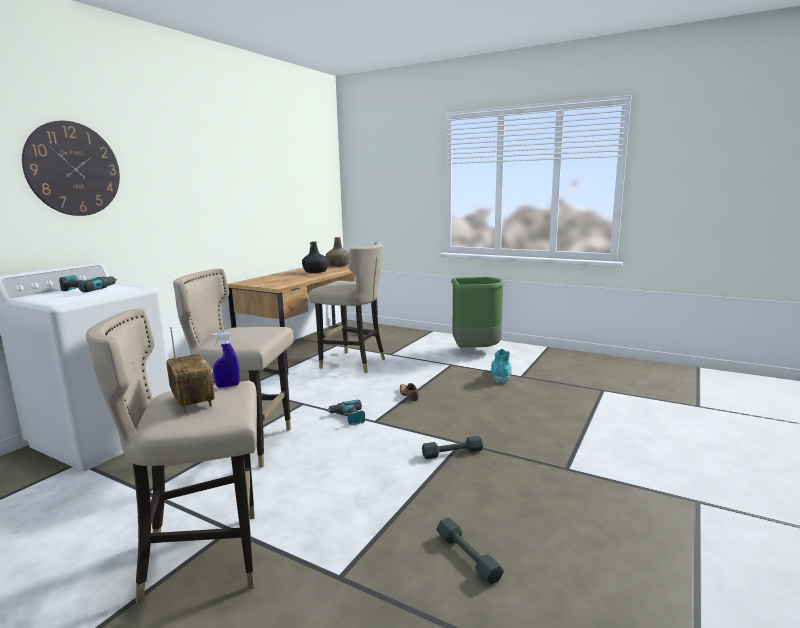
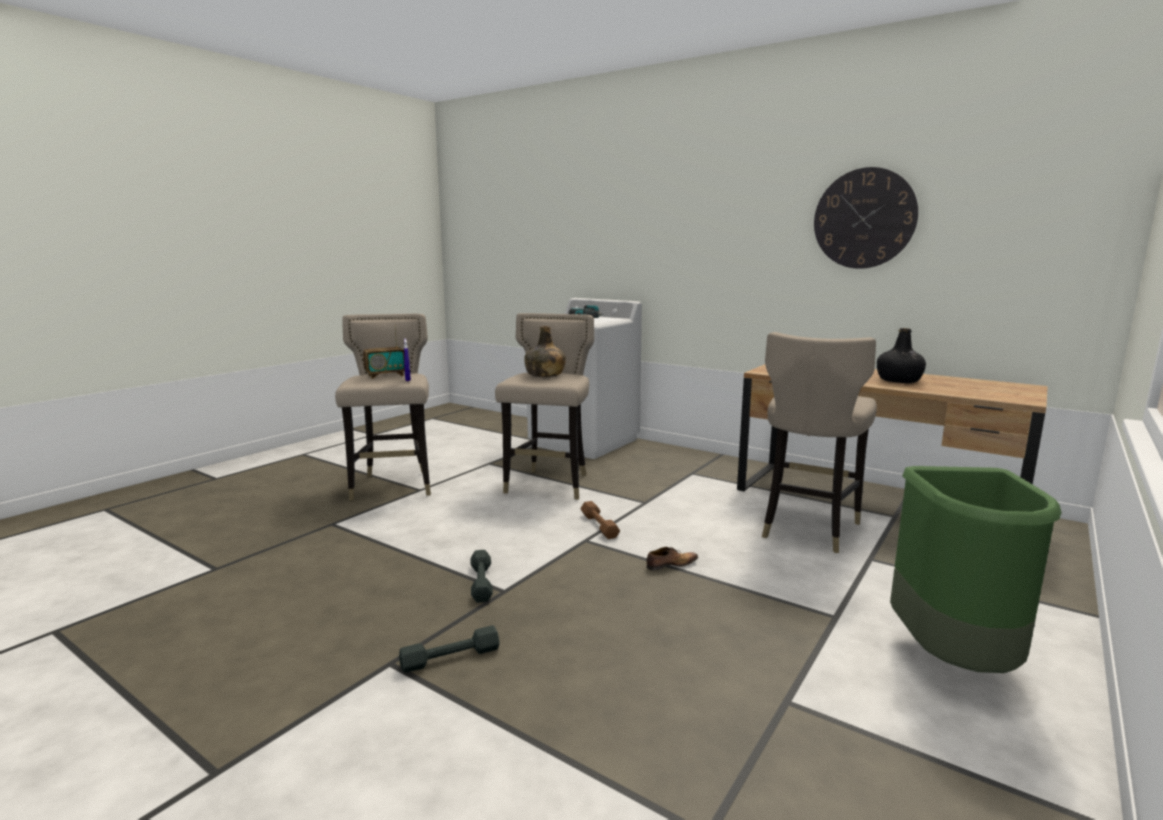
camera: 95 degrees right, 0 degrees up
(73, 169) = (640, 217): wall clock -> wall clock (864, 218)
(338, 265) = (985, 388): green bottle -> green bottle (545, 374)
(348, 417) = (599, 526): power drill -> brown dumbbell
(468, 556) = (301, 572): grey dumbbell -> grey dumbbell (450, 658)
(501, 375) = (785, 671): turquoise boot -> none

